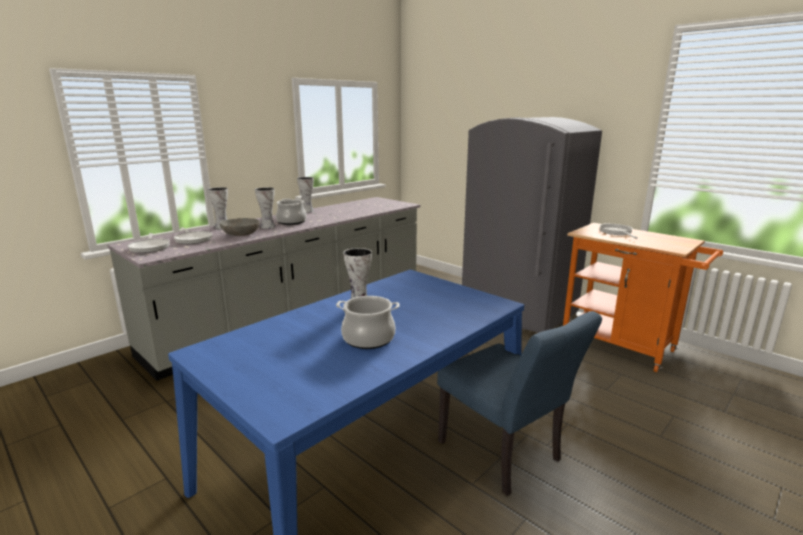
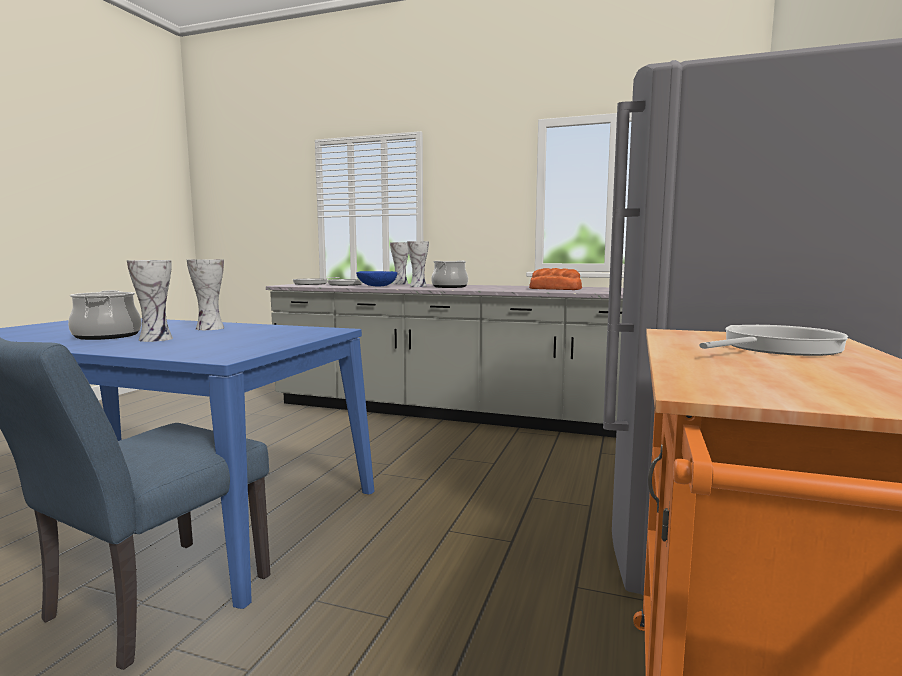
camera: 65 degrees right, 10 degrees down
(241, 234) = (377, 286): grey bowl -> blue bowl
(307, 211) = (509, 285): vase -> vase (157, 339)
(355, 209) = (554, 289): none -> bread

